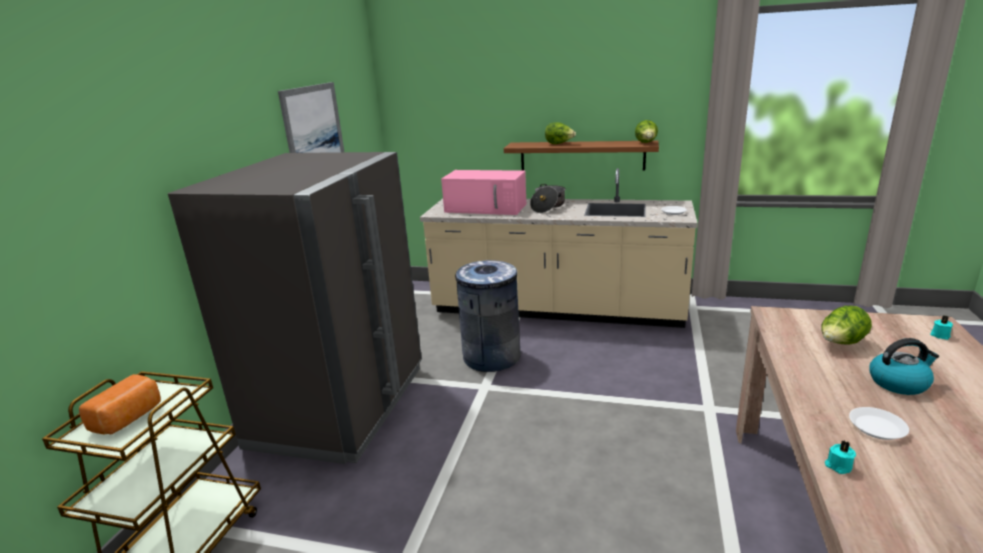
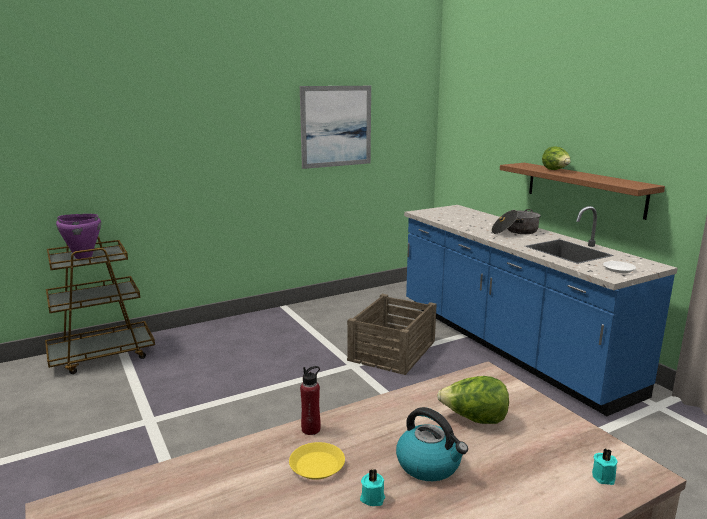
camera: 45 degrees right, 5 degrees down
(130, 418) = (83, 256): bread -> purple cooking pot
(341, 406) = (261, 331): grey fridge -> none
(487, 208) = (465, 219): pink microwave -> none
(491, 357) = (393, 350): grey trash can -> crate
(557, 310) = (507, 345): beige counter -> blue counter
(646, 143) = (638, 185): lettuce -> none
(813, 410) = (311, 429): none -> red bottle
(838, 466) = (227, 456): turquoise candle -> turquoise candle (372, 497)
(877, 427) = (317, 465): white plate -> yellow plate

